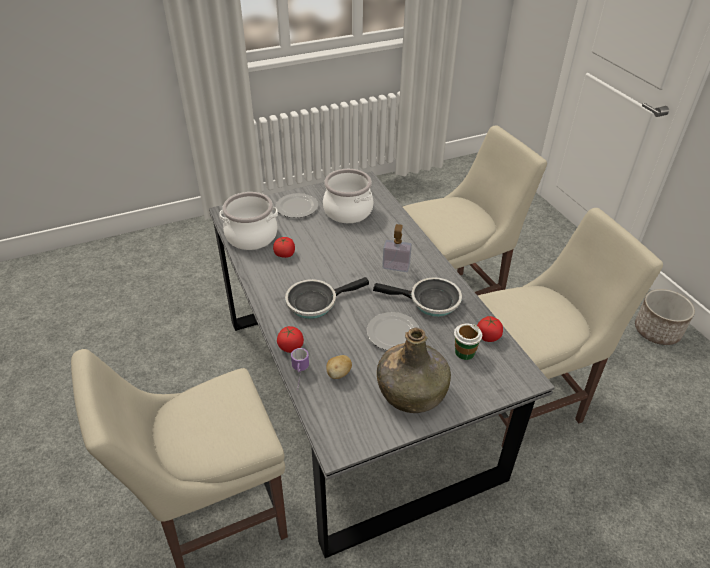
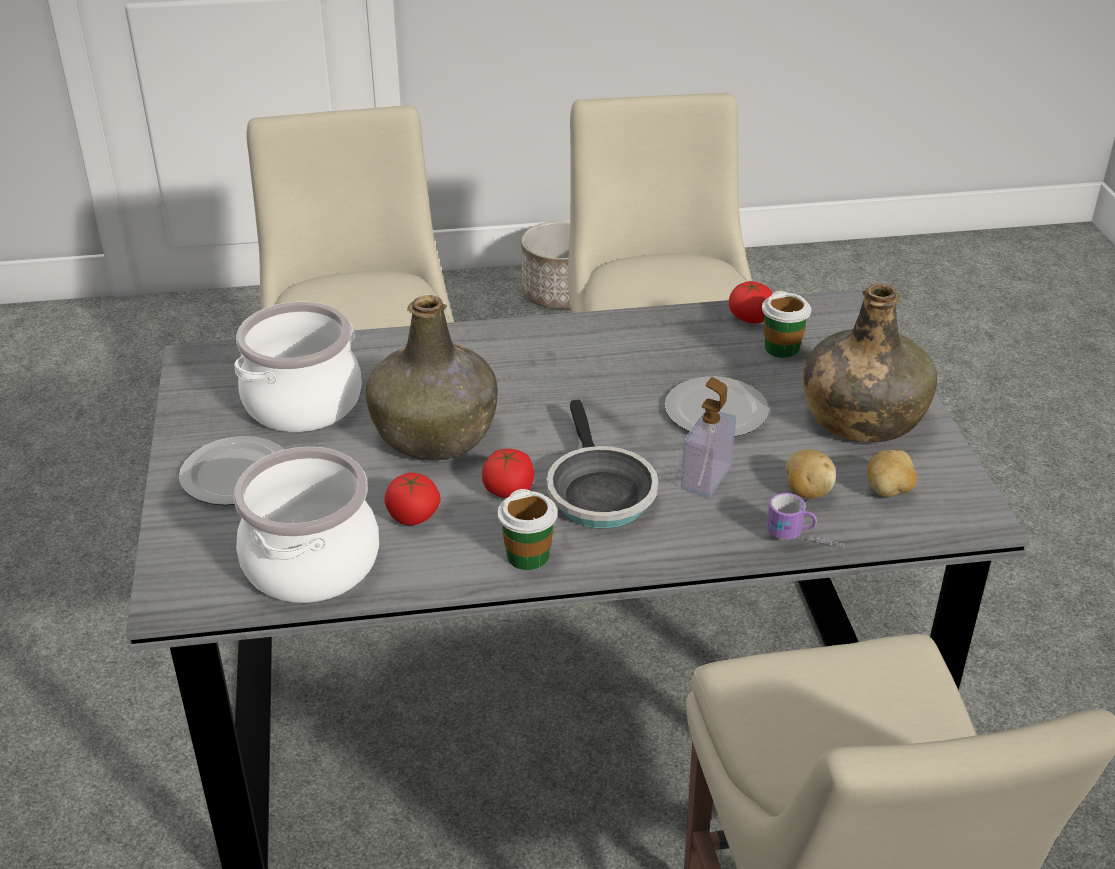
camera: 75 degrees left, 5 degrees down
(268, 289) = (528, 556): none -> cup
(291, 346) = (719, 542): tomato -> tomato (509, 490)
(340, 249) = (436, 433): none -> green bottle
(349, 407) = (888, 491): none -> potato
(396, 266) = (528, 374): soap dispenser -> soap dispenser (706, 477)
(430, 302) = (646, 356): frying pan -> none

